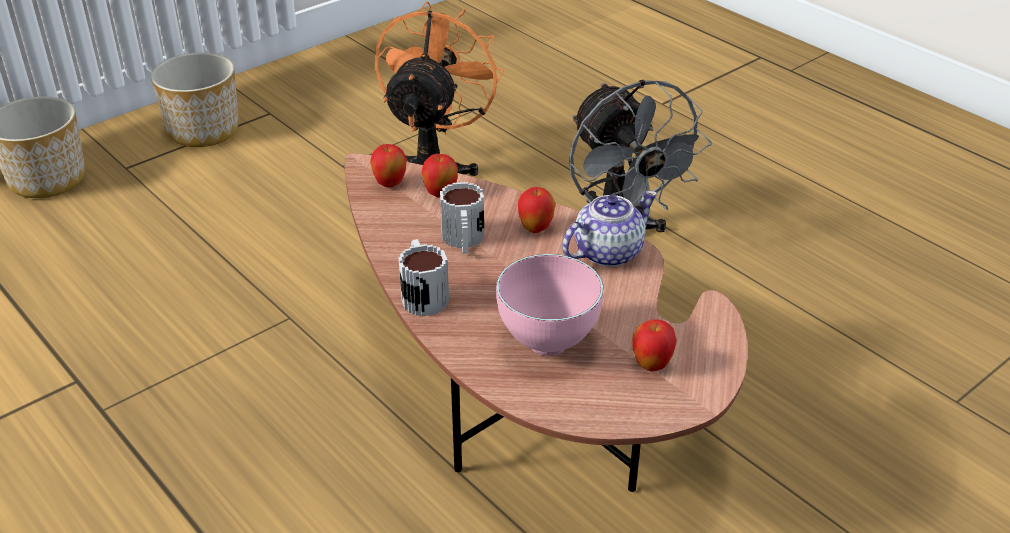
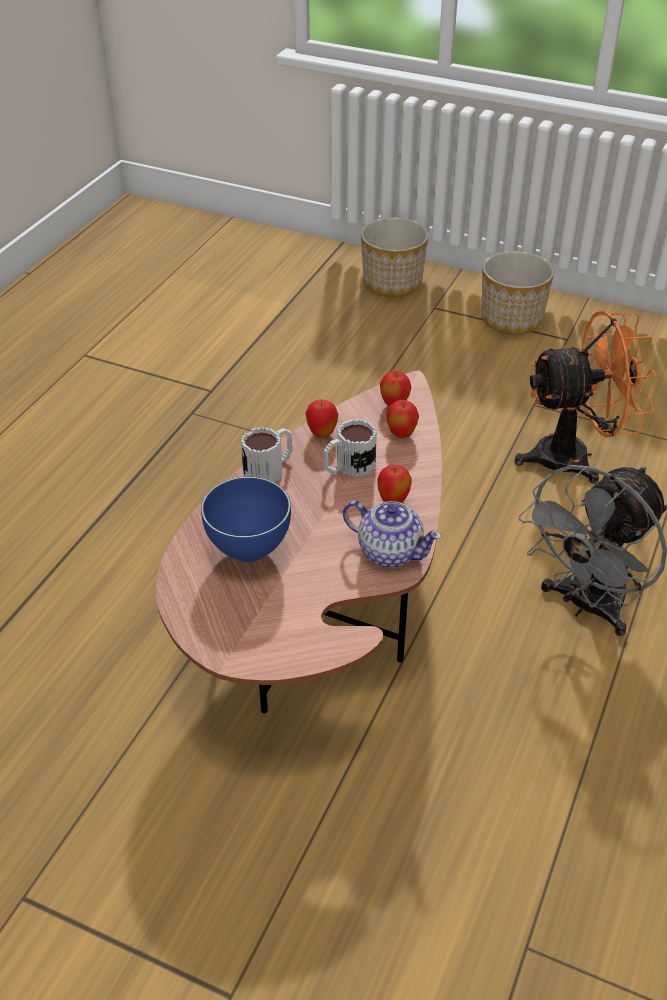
camera: 65 degrees right, 5 degrees up
(549, 343) = (251, 552): pink bowl -> blue bowl
(651, 365) = (257, 618): apple -> apple (322, 433)

